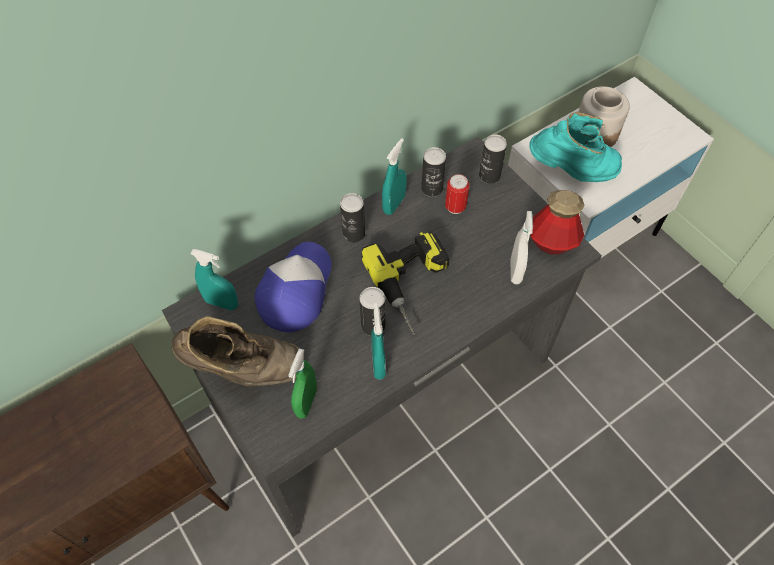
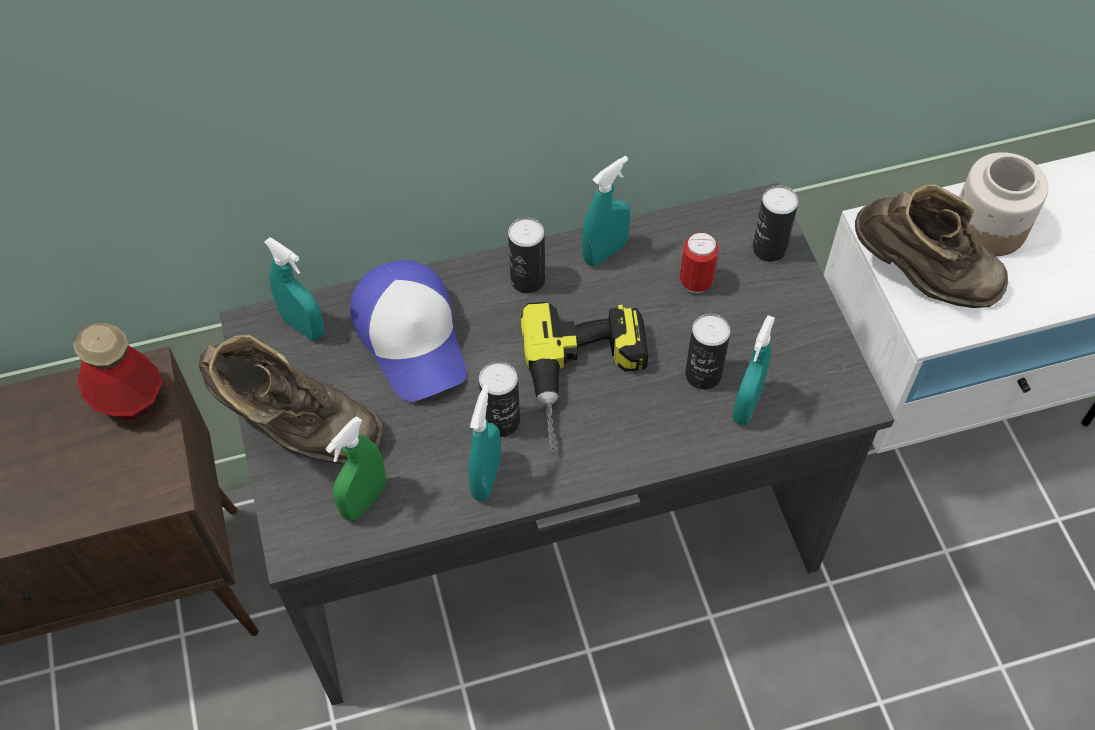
camera: 20 degrees right, 0 degrees up
(296, 290) = (412, 338): cap -> cap turned 120 degrees clockwise
(432, 188) = (672, 244): can -> can (703, 374)
(515, 271) = (747, 405): white spray bottle -> turquoise spray bottle
(552, 242) = (823, 378): bottle -> bottle (129, 399)
(572, 172) = (921, 279): turquoise boot -> brown boot

